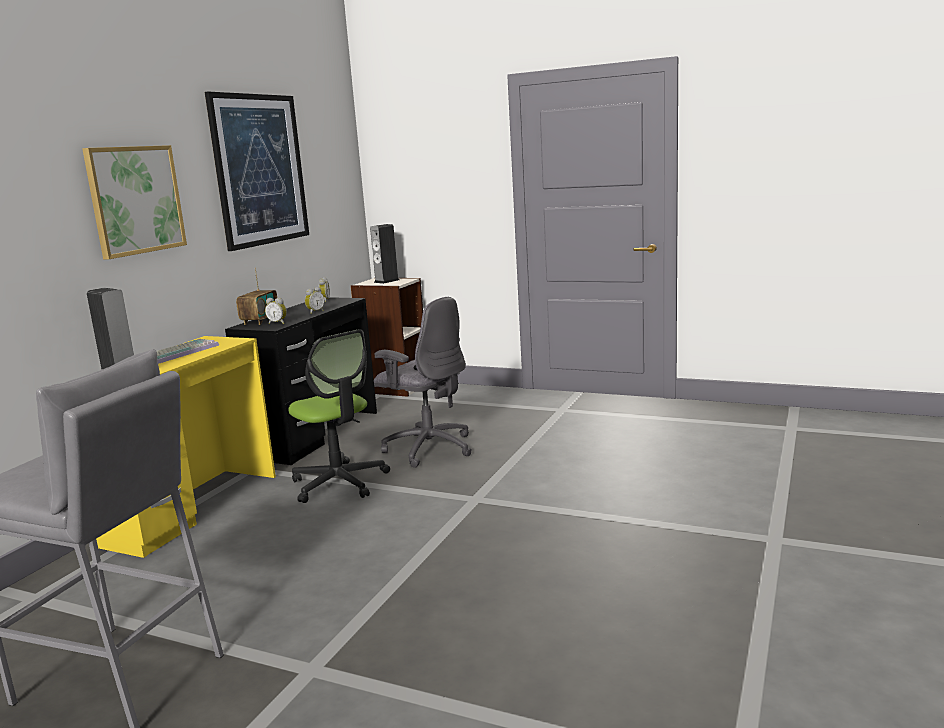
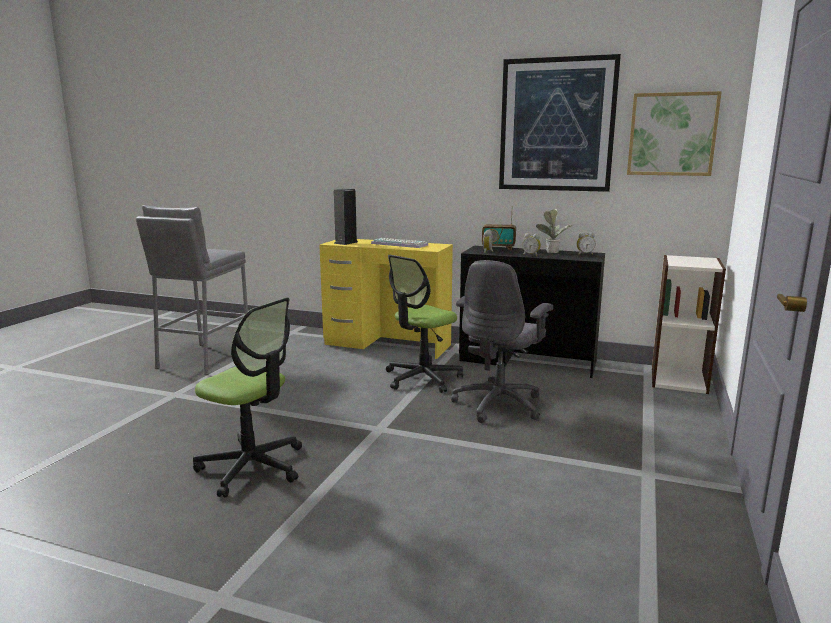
camera: 85 degrees right, 0 degrees up
(135, 200) = (421, 140): picture -> picture (672, 134)
(298, 308) = (551, 251): none -> potted plant
(387, 281) = (695, 261): speaker -> none
(564, 557) = (252, 467): none -> office chair

